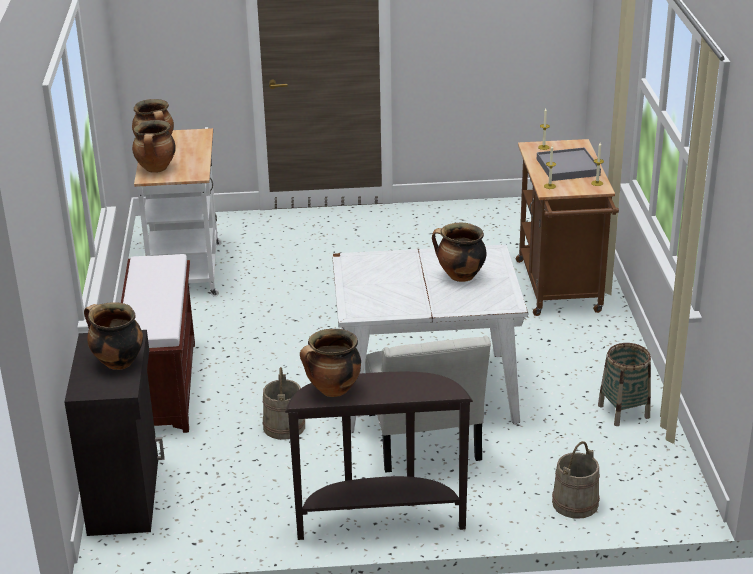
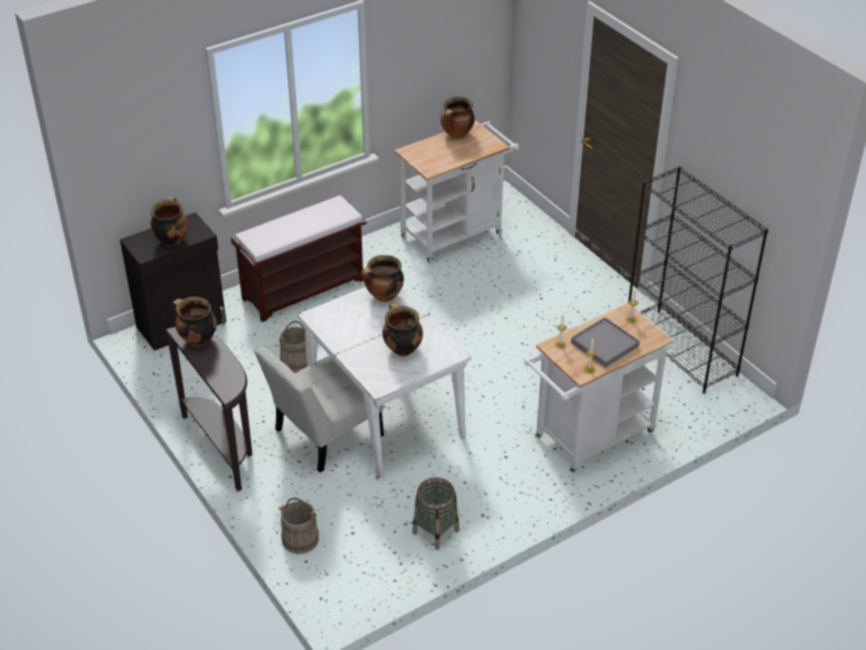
camera: 60 degrees right, 10 degrees up
(156, 169) = (423, 150): cooking pot -> cooking pot (384, 297)
(484, 211) = (681, 351): none -> black bookcase
(560, 290) = (588, 439): brown cart -> white cart

